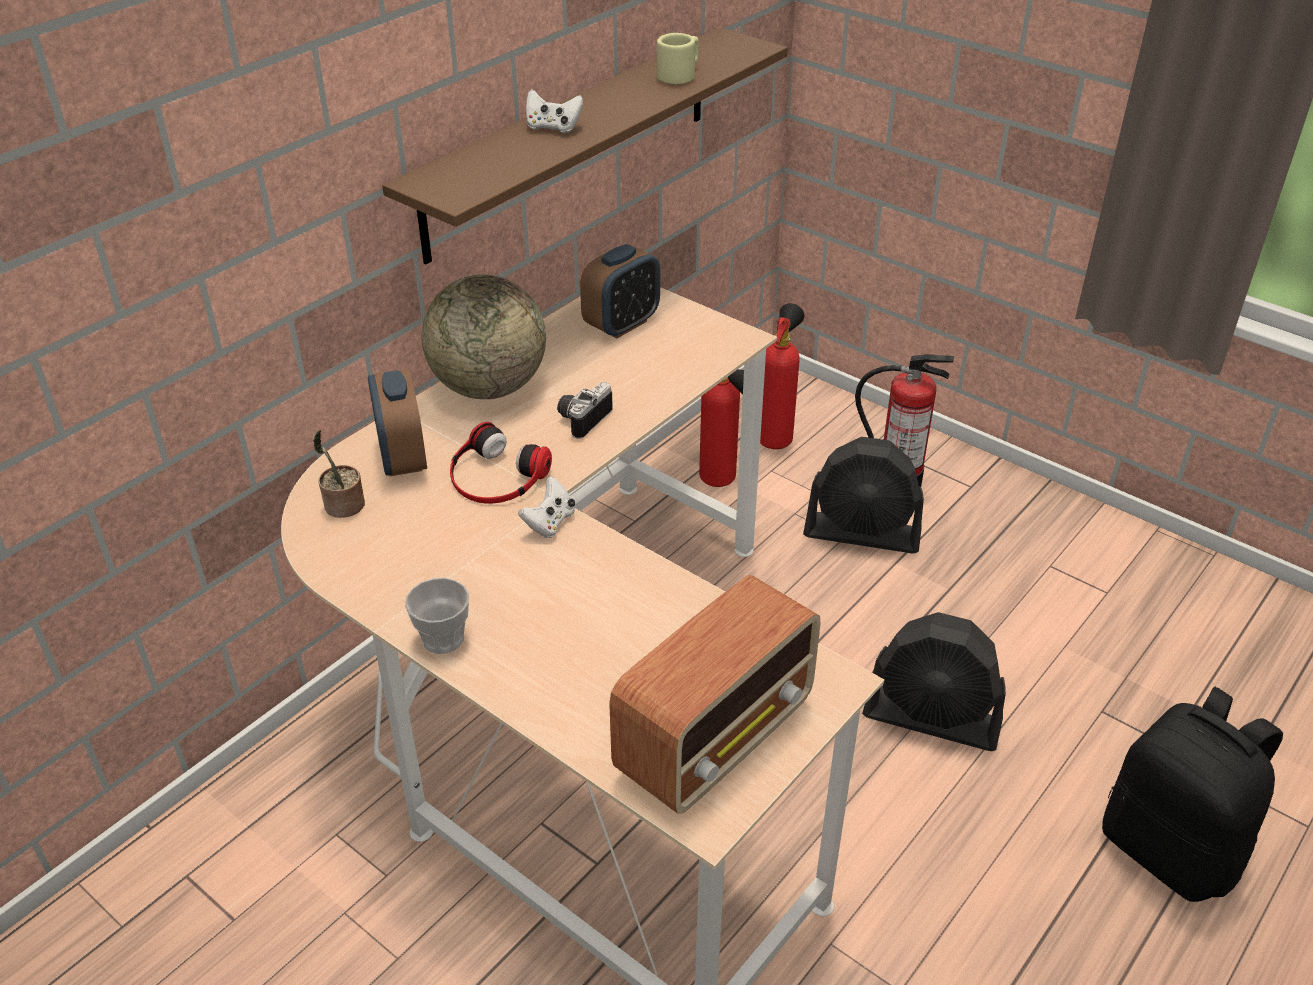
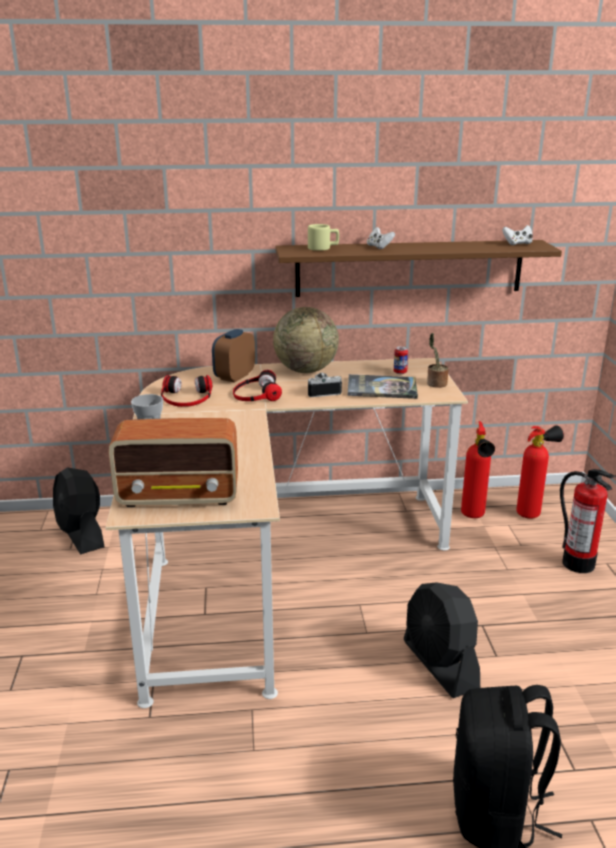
camera: 45 degrees right, 15 degrees down
(343, 507) = (189, 380): potted plant -> potted plant (435, 384)
(400, 545) = (186, 397): none -> headphones
(549, 523) = (248, 414): white game controller -> white game controller (517, 244)
(622, 324) = (400, 372): alarm clock -> can
(645, 368) = (382, 388): none -> book
(680, 75) = (479, 246): beige mug -> beige mug (323, 248)
(862, 533) = (521, 573): black fan -> black fan (81, 534)

